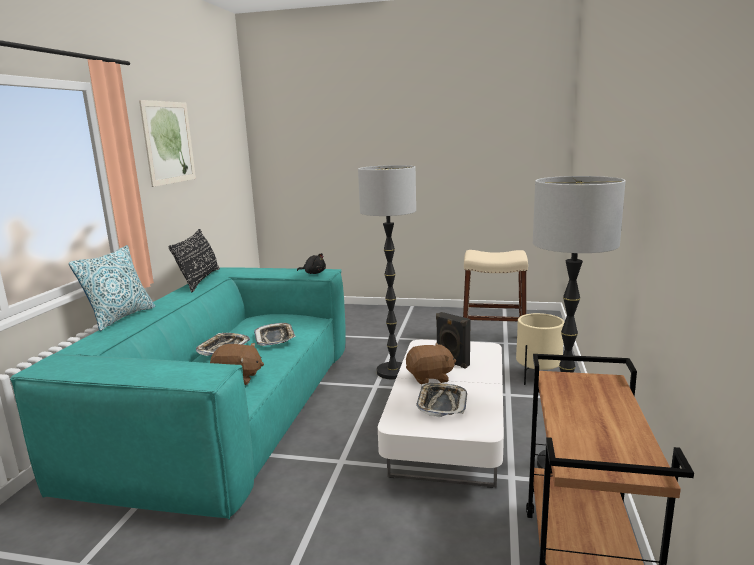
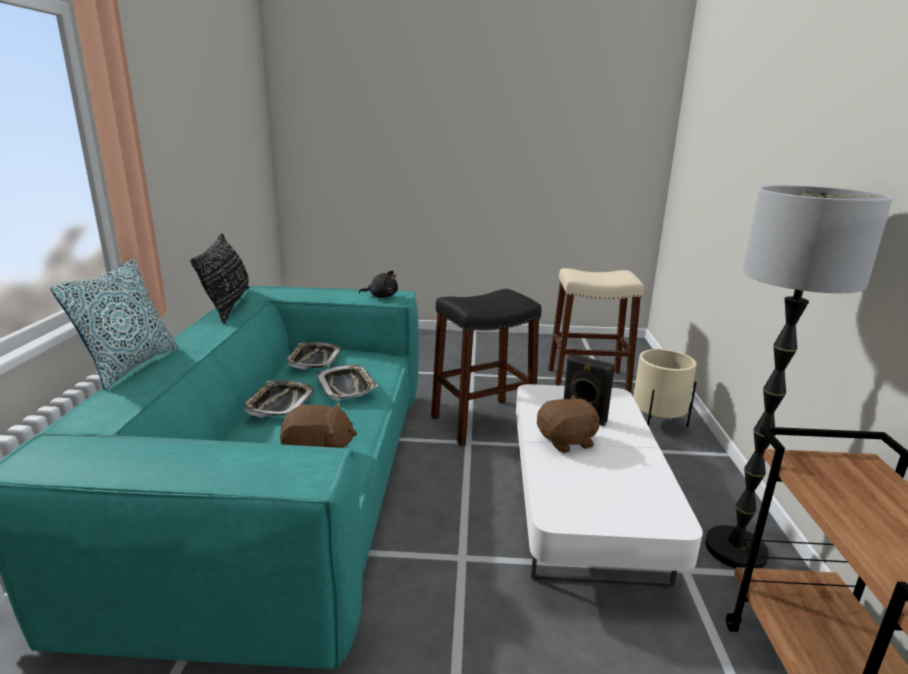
camera: 10 degrees left, 5 degrees up
(169, 142) = (178, 109): picture -> none
(393, 372) = (483, 421): floor lamp -> black stool
(441, 404) = (600, 481): tray -> tray (314, 360)

